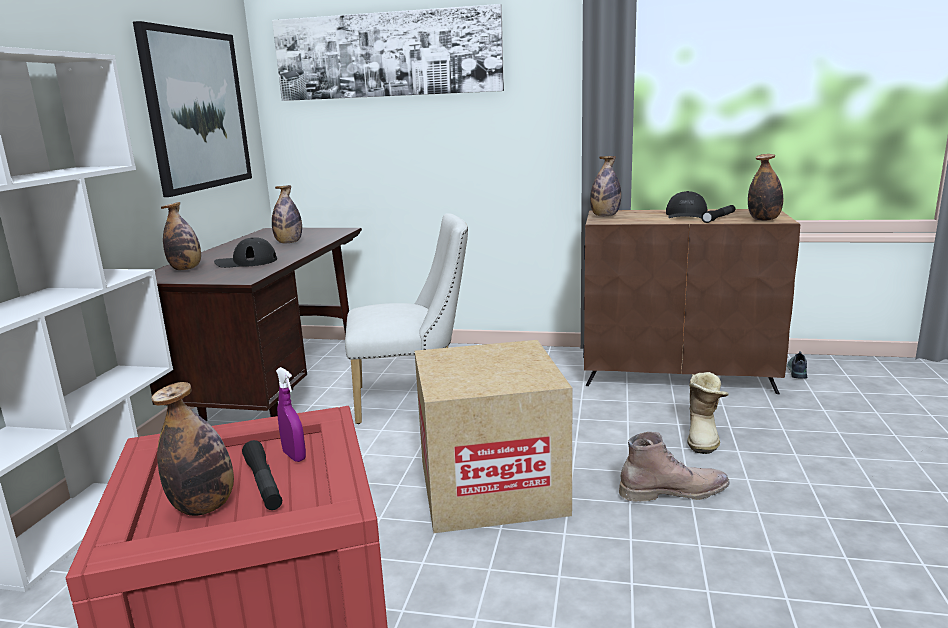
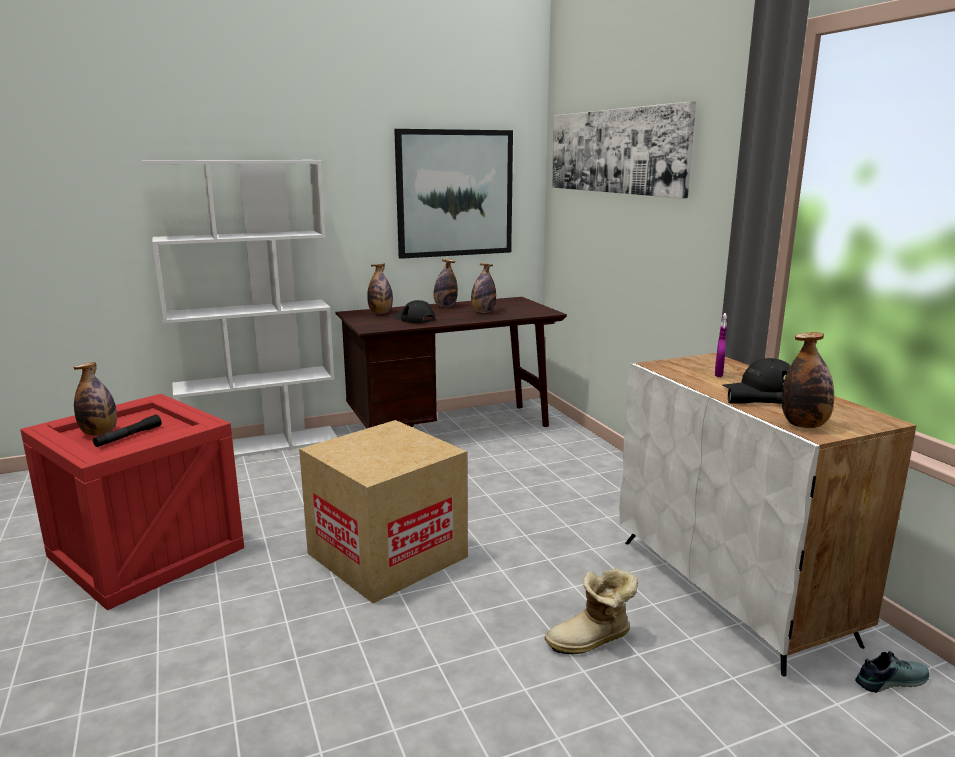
camera: 55 degrees right, 0 degrees up
(294, 456) = (164, 433): purple spray bottle -> purple spray bottle (718, 374)
(413, 399) = (494, 477): white chair -> none
(605, 216) = (688, 362): bottle -> bottle (445, 306)
(673, 491) = (457, 646): brown boot -> none
(678, 375) = (732, 589): brown cabinet -> white cabinet

